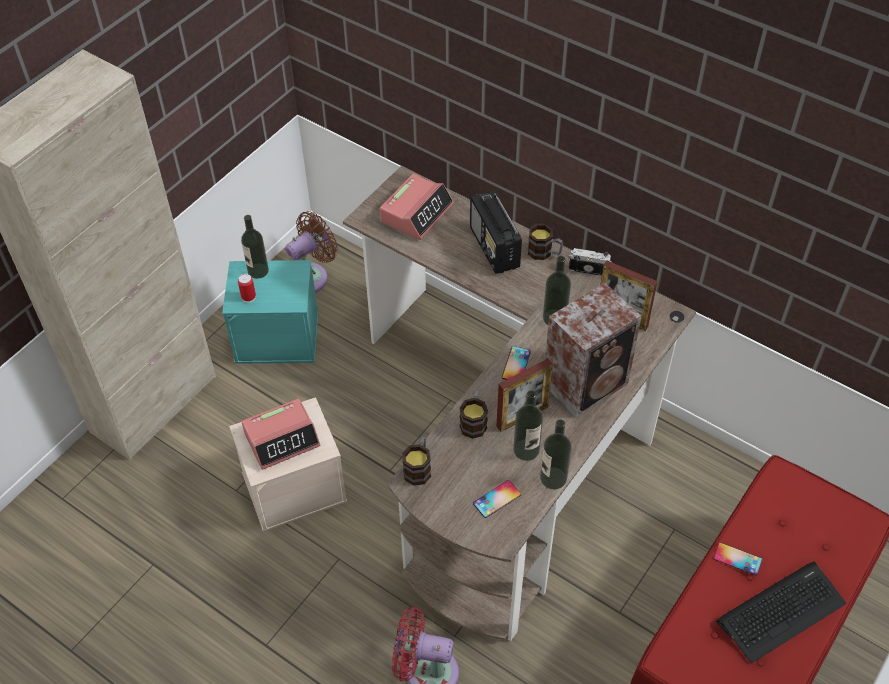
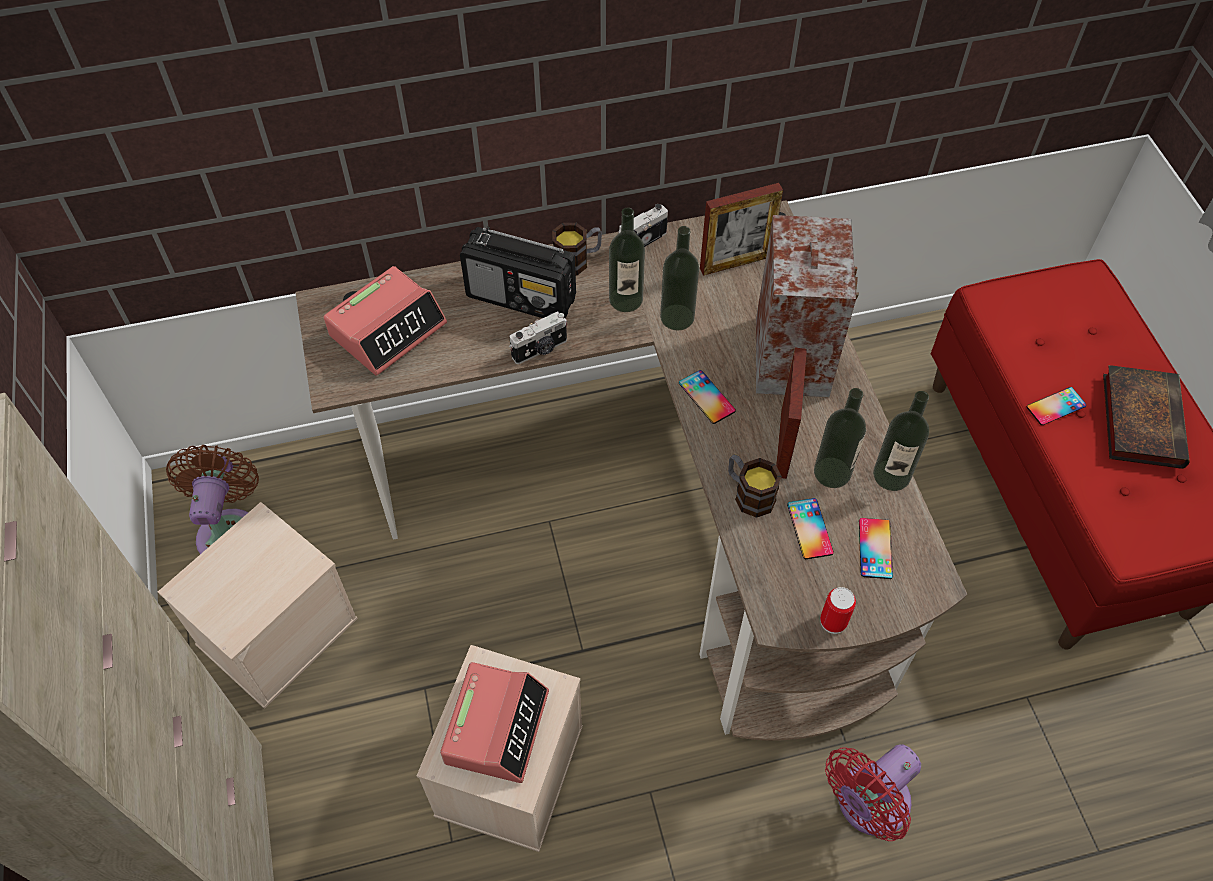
camera: 50 degrees left, 5 degrees up
(248, 297) = (240, 610): can -> can (833, 621)
(258, 271) = (211, 570): bottle -> bottle (625, 299)
(278, 336) = (277, 629): turquoise storage box -> beige storage box
(417, 213) = (388, 329): alarm clock -> alarm clock turned 60 degrees clockwise
(418, 468) = (765, 595): mug -> none
(470, 278) = (540, 350): none -> camera
(479, 462) = (810, 528): none -> phone
(781, 611) = (1140, 418): keyboard -> book

